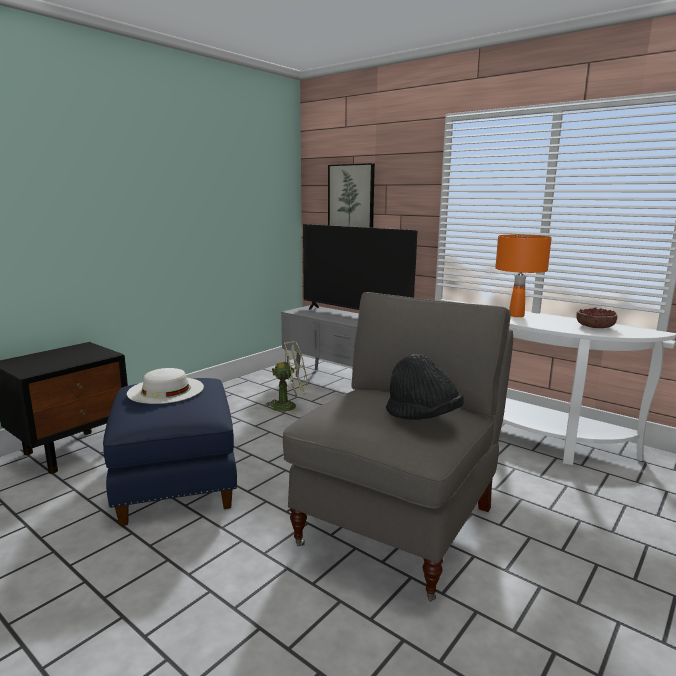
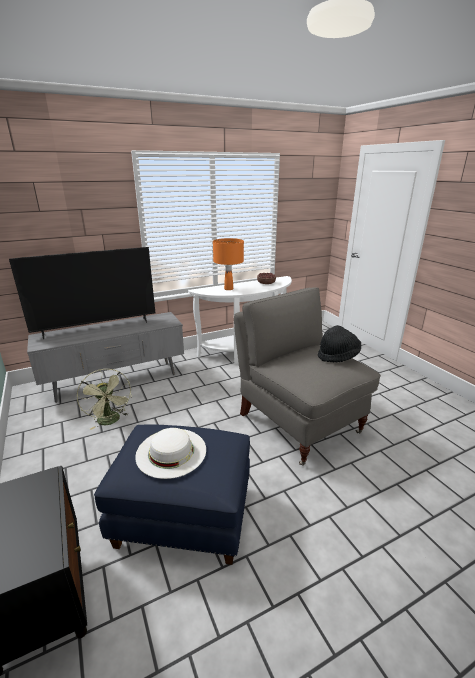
camera: 65 degrees left, 10 degrees up
(289, 406) = (111, 421): green fan -> green fan turned 135 degrees clockwise
(351, 199) = (42, 225): picture -> none

